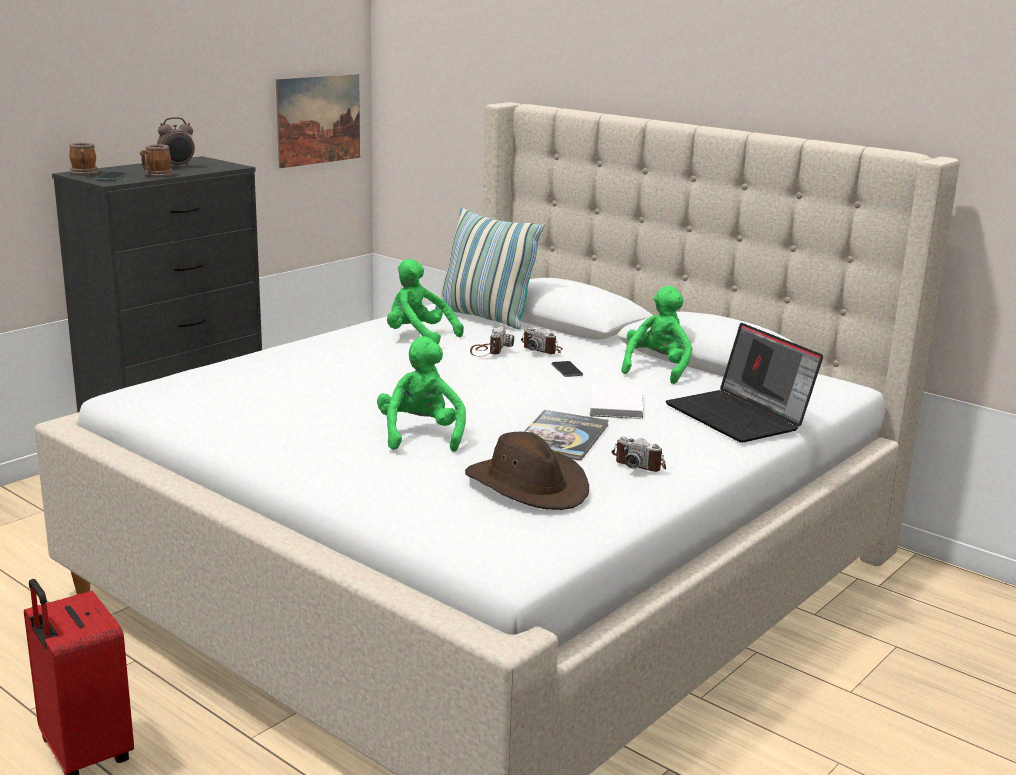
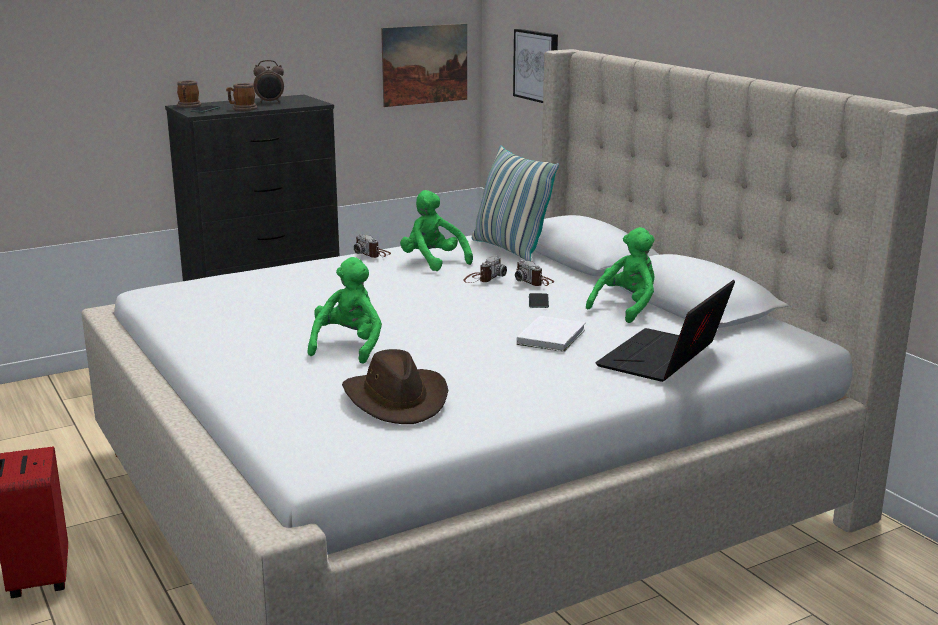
camera: 20 degrees right, 0 degrees up
(453, 120) = (537, 66): none -> picture
(561, 437) = (471, 360): book -> none
(640, 464) = (519, 392): camera -> camera (372, 254)
(740, 417) = (663, 359): laptop -> laptop turned 45 degrees clockwise

